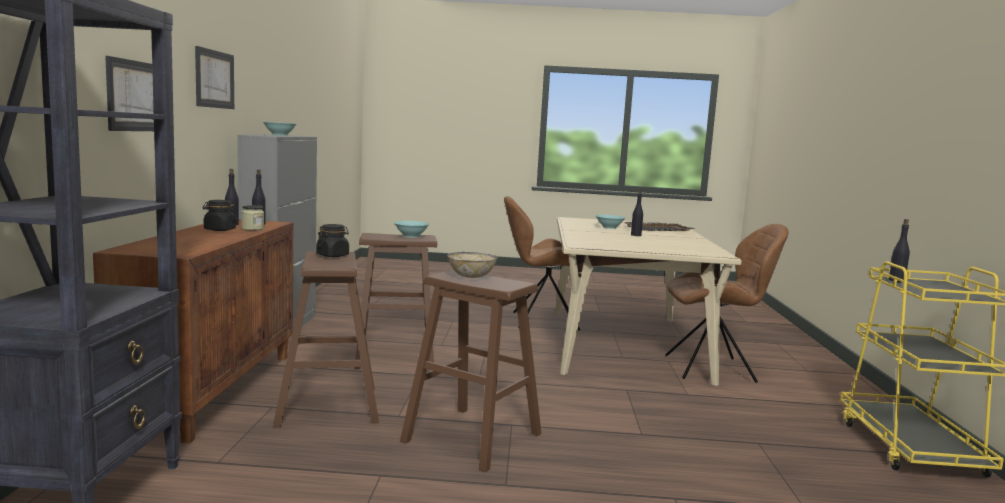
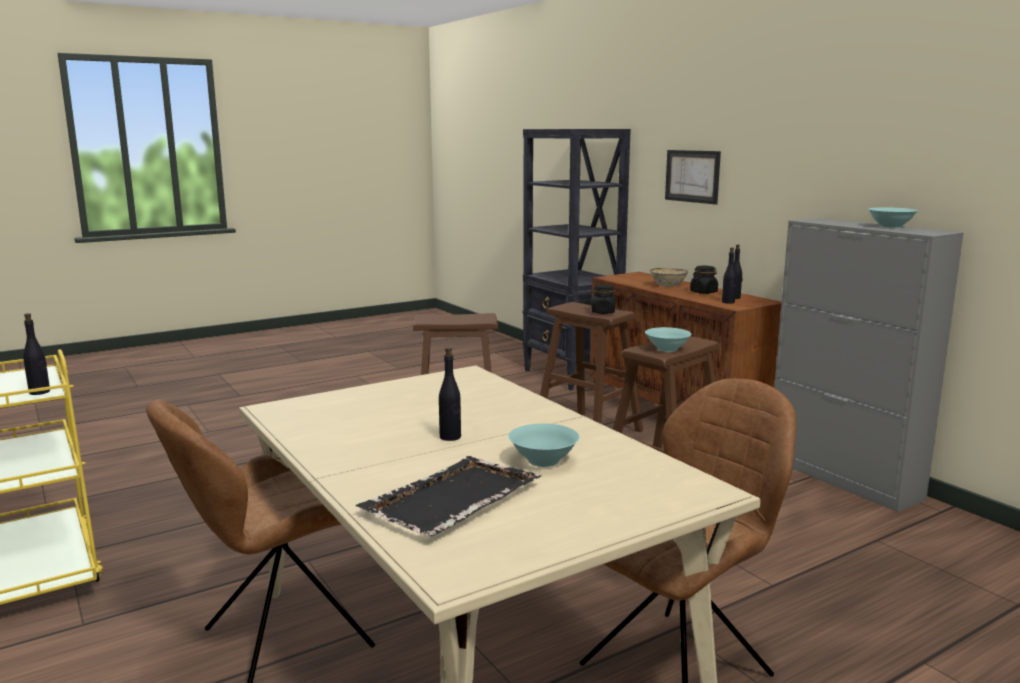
camera: 145 degrees right, 5 degrees up
(214, 79) = (798, 157): picture -> none
(252, 228) = (700, 297): jar -> none
(471, 276) = (467, 318): bowl -> bowl (668, 286)

